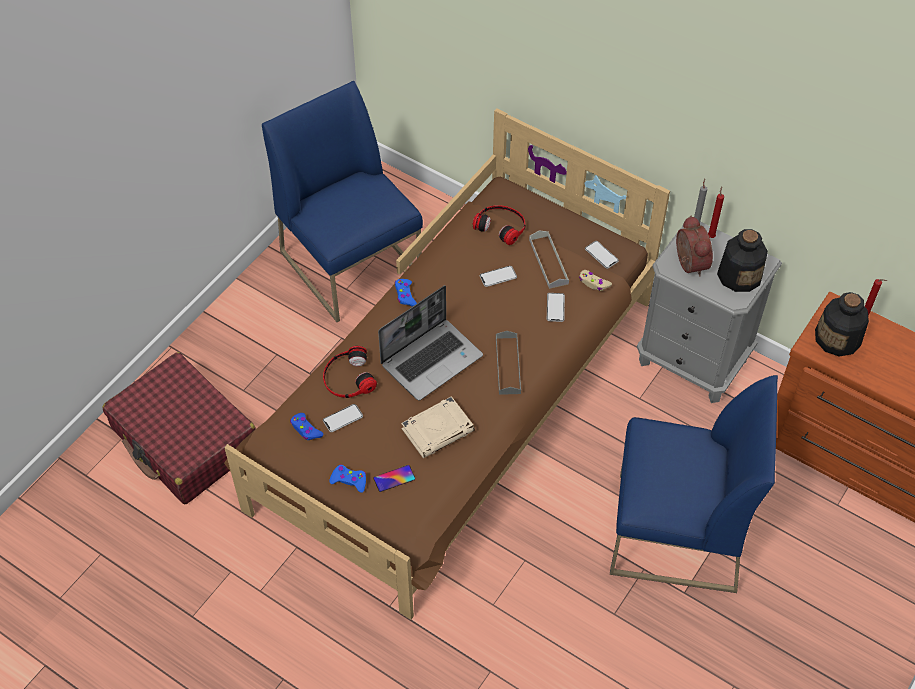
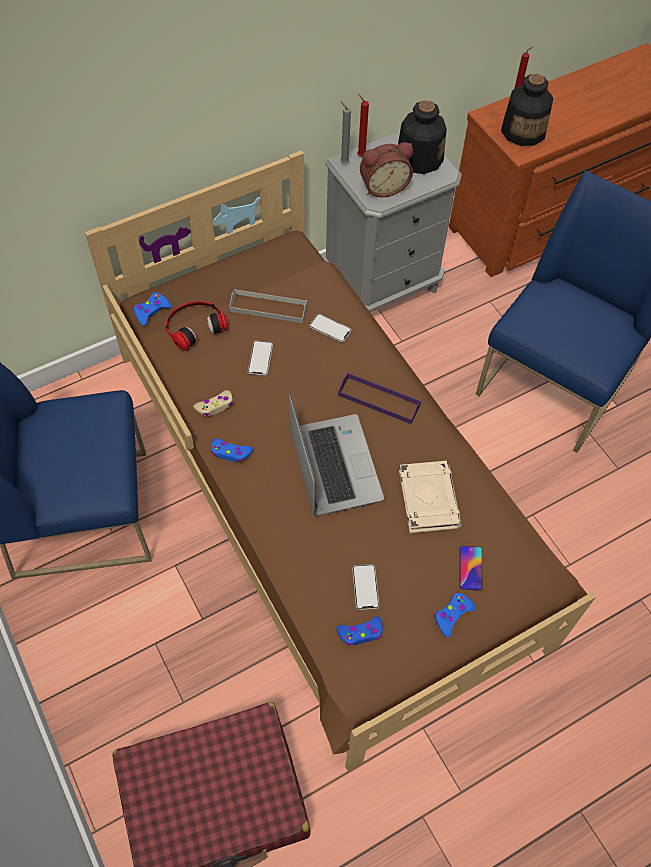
camera: 65 degrees left, 5 degrees up
(348, 378) = (312, 558): headphones -> none
(498, 195) = (151, 311): none -> blue game controller
(508, 365) = (379, 400): grey tray -> purple tray
(594, 283) = (319, 285): beige game controller -> beige game controller (215, 406)
(601, 255) = (288, 263): phone -> none
(688, 264) = (383, 186): alarm clock -> alarm clock turned 150 degrees clockwise

